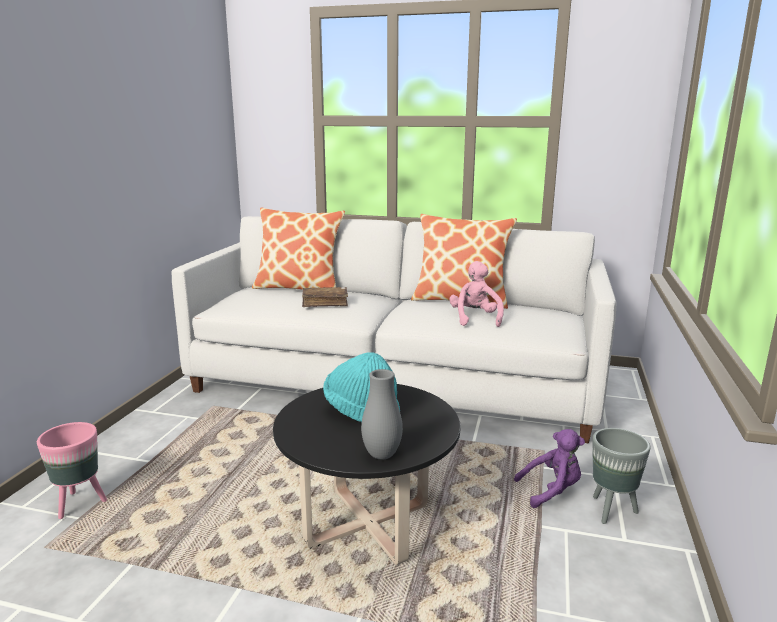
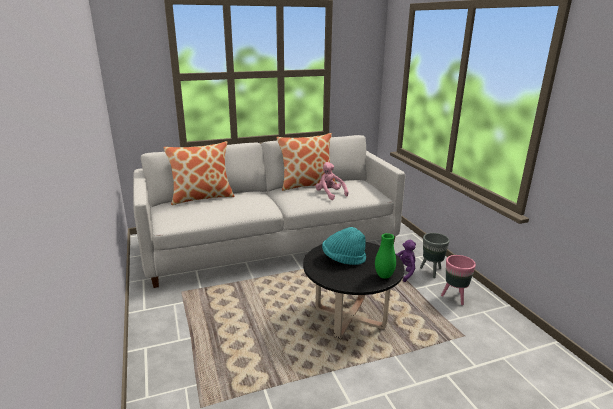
camera: 35 degrees left, 5 degrees up
(80, 504) = (184, 378): pink planter -> pink planter (455, 297)
(325, 302) = (240, 204): brown book -> none
(381, 455) = (384, 276): grey vase -> green vase

